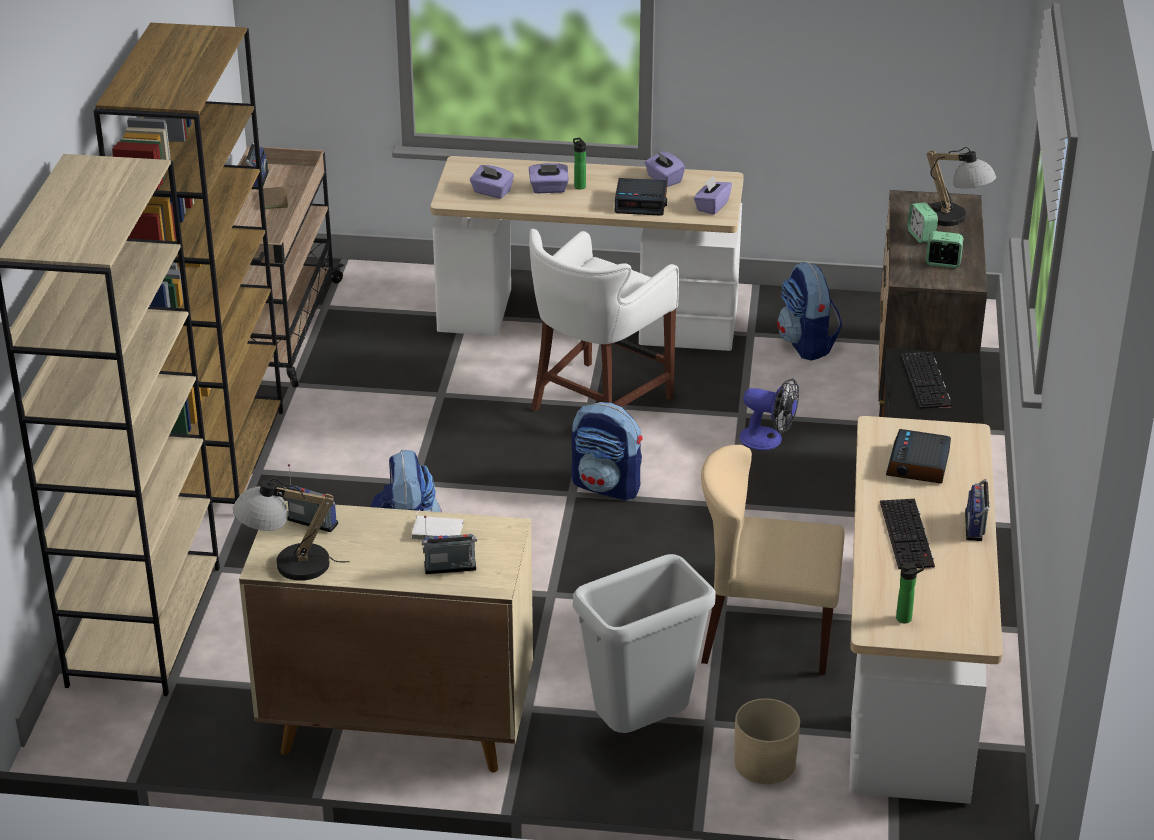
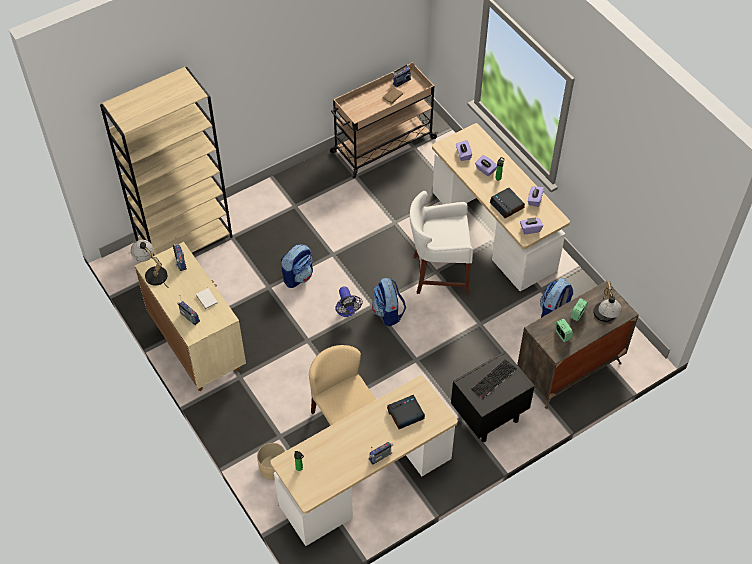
camera: 50 degrees right, 20 degrees up
(216, 458) = (290, 189): brown bookcase -> none
(641, 729) = (258, 418): grey trash can -> none
(768, 440) = (471, 343): fan -> fan (347, 311)
(908, 535) = (354, 438): keyboard -> none

